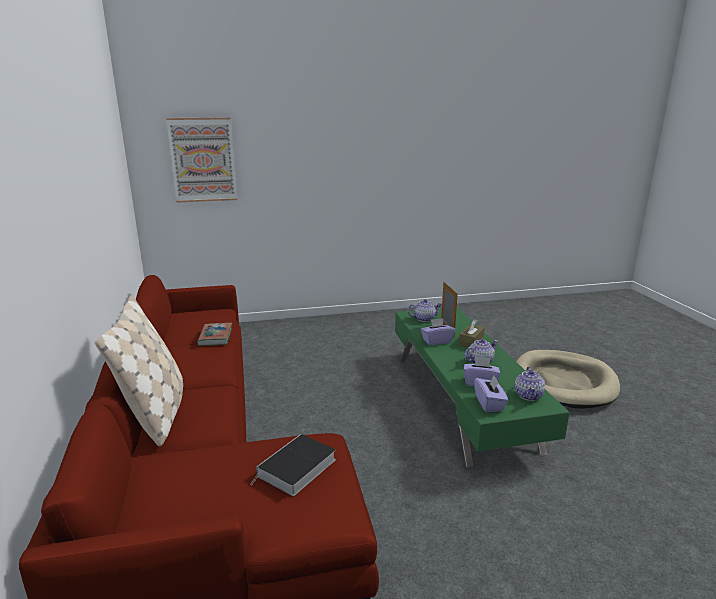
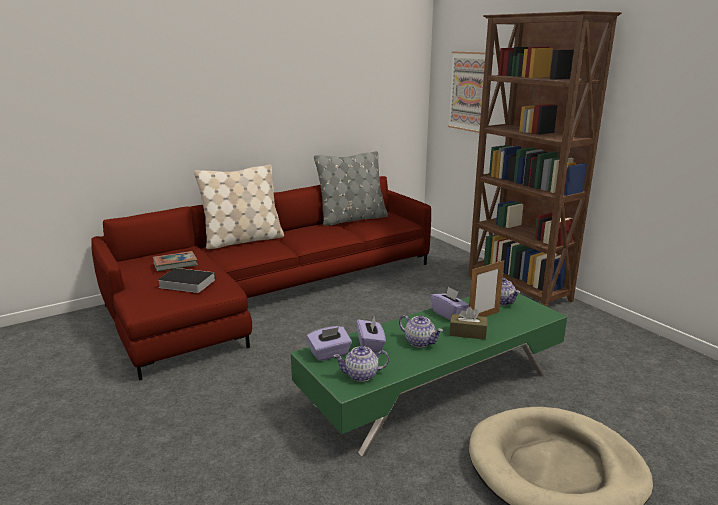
camera: 70 degrees right, 0 degrees up
(174, 333) = (352, 219): none -> grey pillow
(215, 337) = (357, 230): book -> book (175, 264)
(326, 325) = (518, 288): none -> brown bookcase

